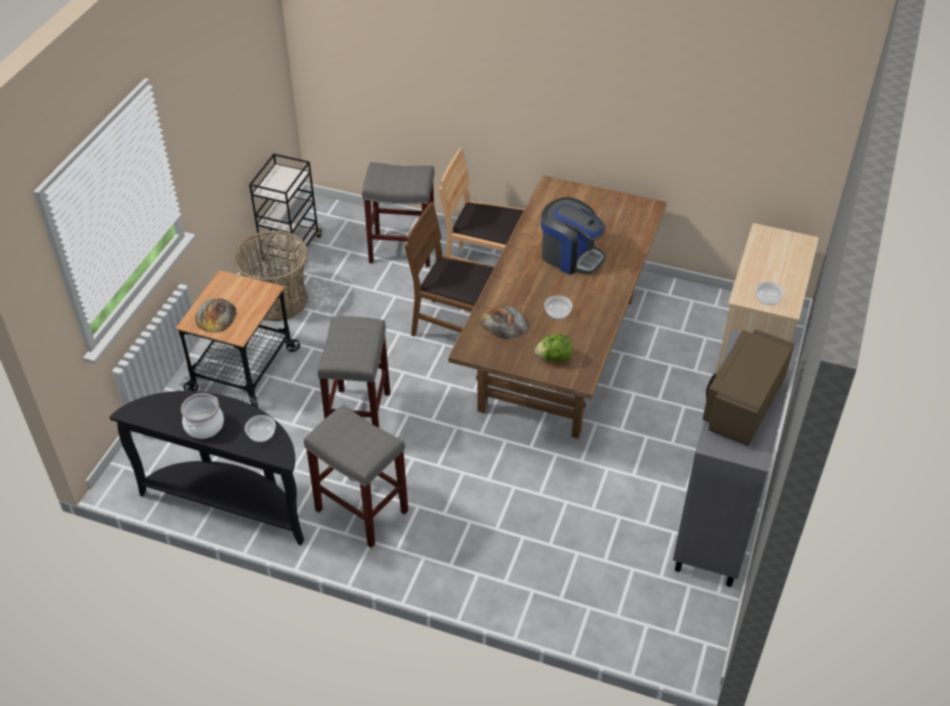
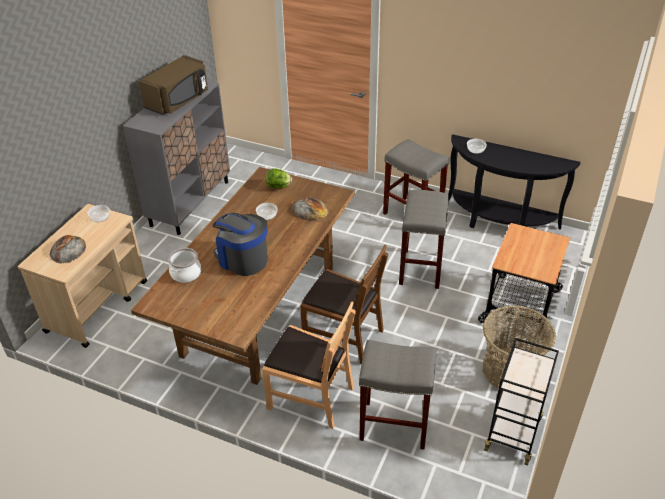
camera: 175 degrees left, 5 degrees down
(204, 426) = (514, 155): cooking pot -> cooking pot (186, 273)
(216, 316) = (541, 245): bread -> bread (68, 250)

